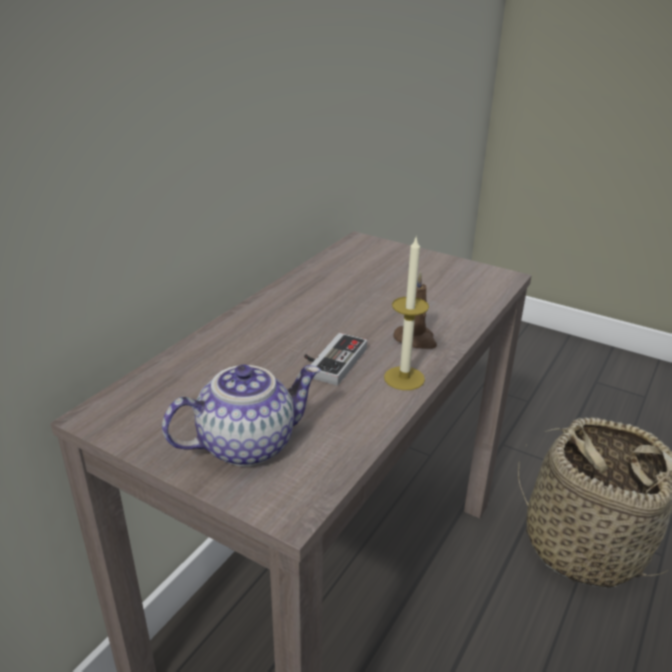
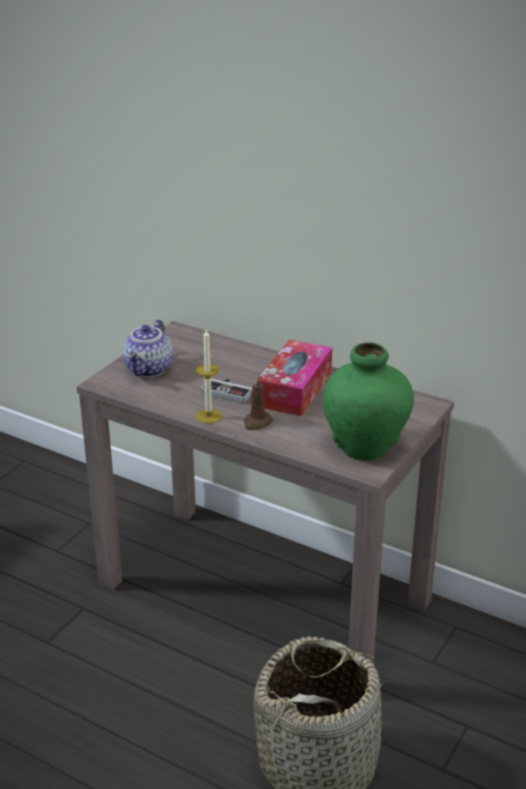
camera: 90 degrees right, 0 degrees up
(247, 444) = (149, 370): teapot -> teapot turned 45 degrees clockwise
(326, 311) = (295, 389): none -> tissue box
(458, 276) = (365, 448): none -> green vase

